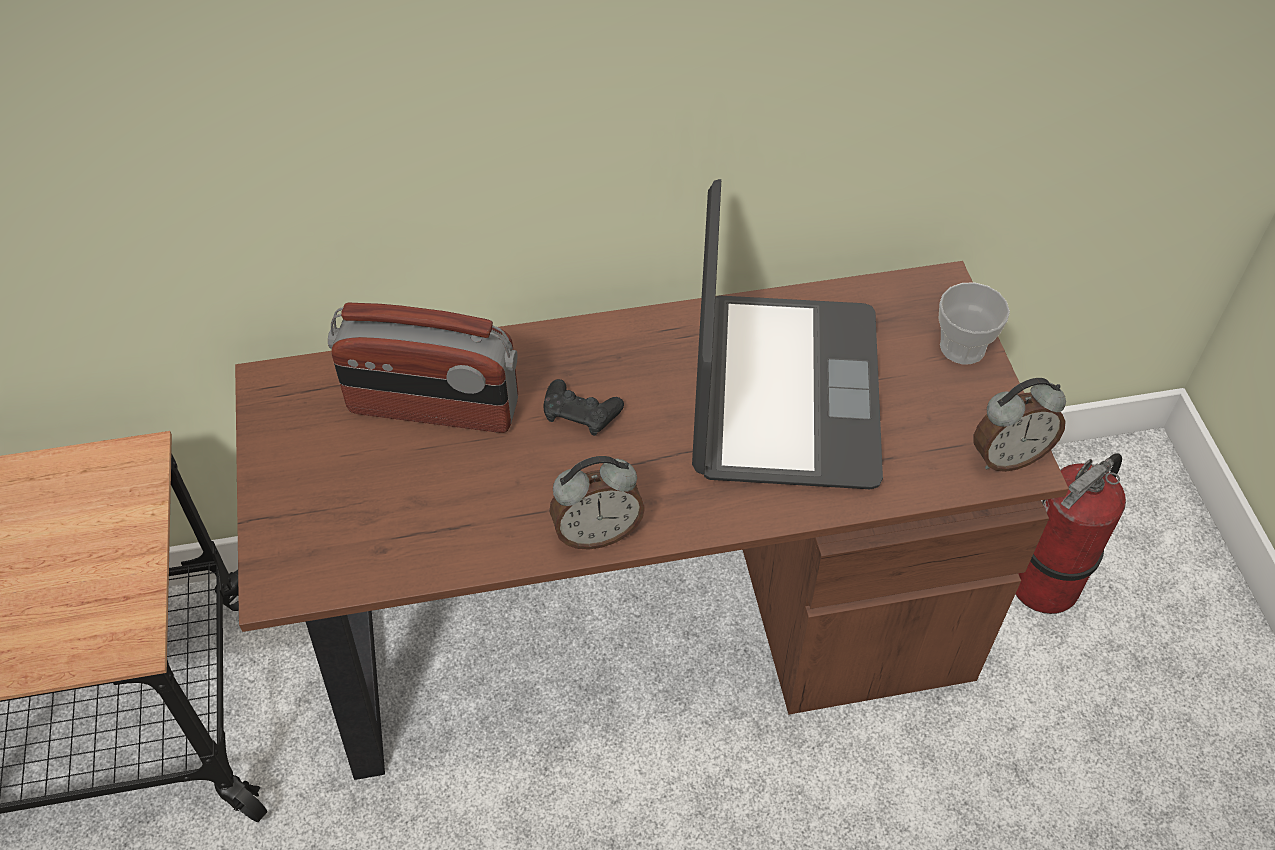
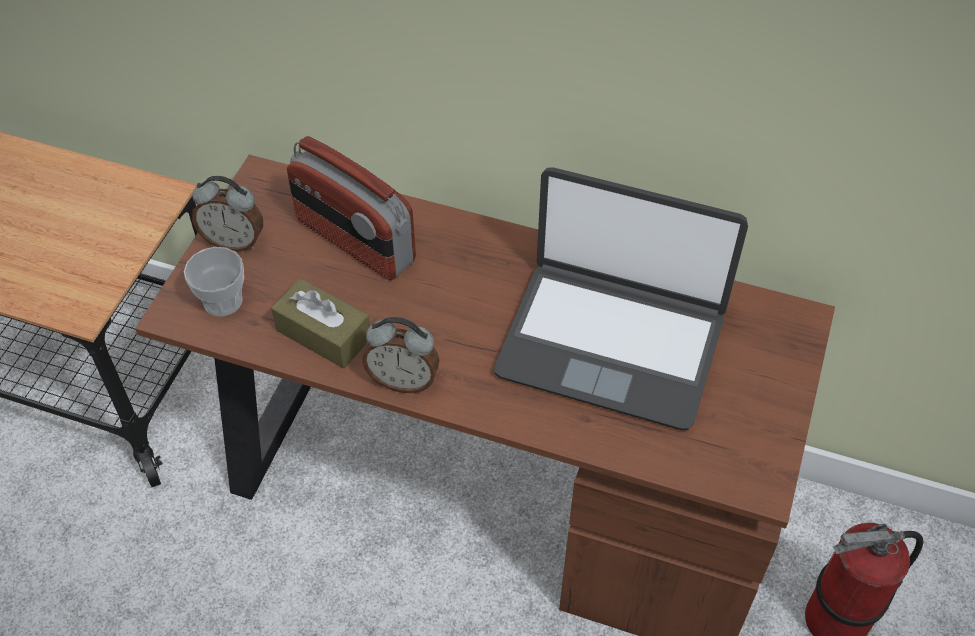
camera: 30 degrees right, 0 degrees up
(472, 525) = (323, 334): none -> brown tissue box
(581, 413) = (452, 290): black game controller -> none
(782, 393) = (611, 343): laptop -> laptop turned 75 degrees clockwise
(962, 347) = (782, 373): cup -> cup (222, 301)
(1007, 456) = (755, 474): alarm clock -> alarm clock (234, 241)

